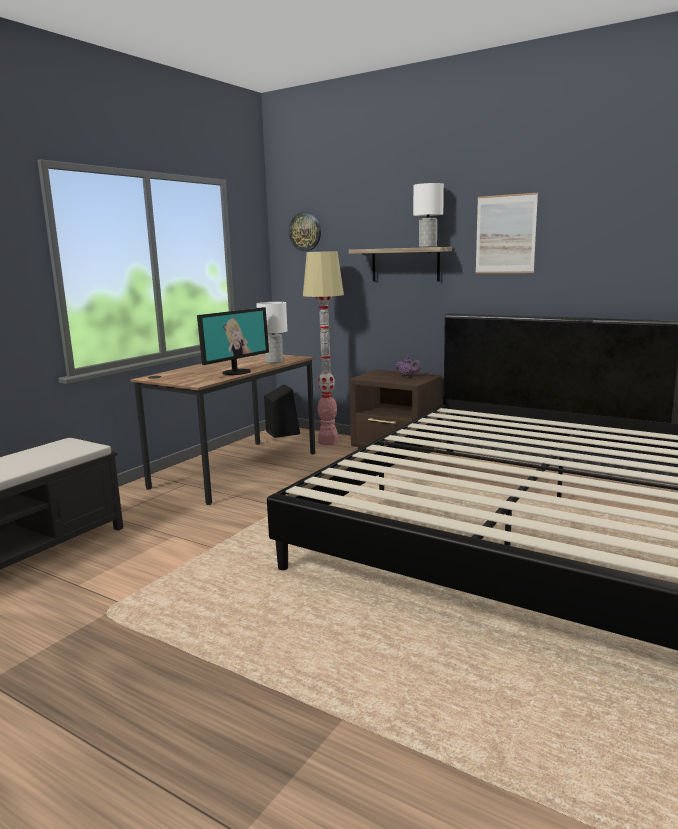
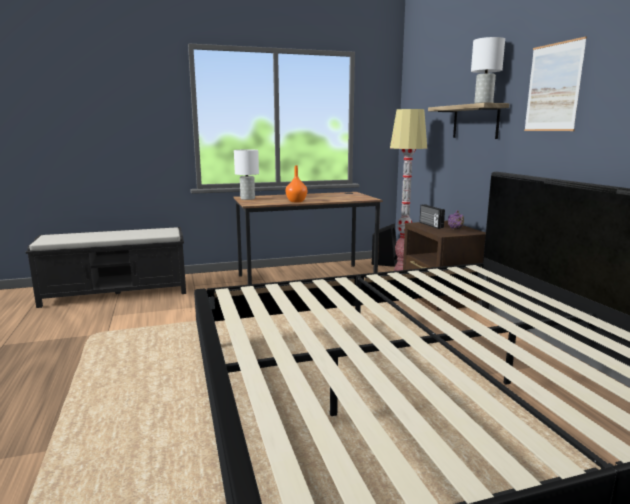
camera: 40 degrees right, 0 degrees up
(236, 372) = (296, 201): monitor -> orange vase
(274, 361) = (344, 199): white table lamp -> white table lamp (248, 198)
(305, 231) = (419, 93): wall clock -> none
(377, 376) = (430, 225): none -> radio

